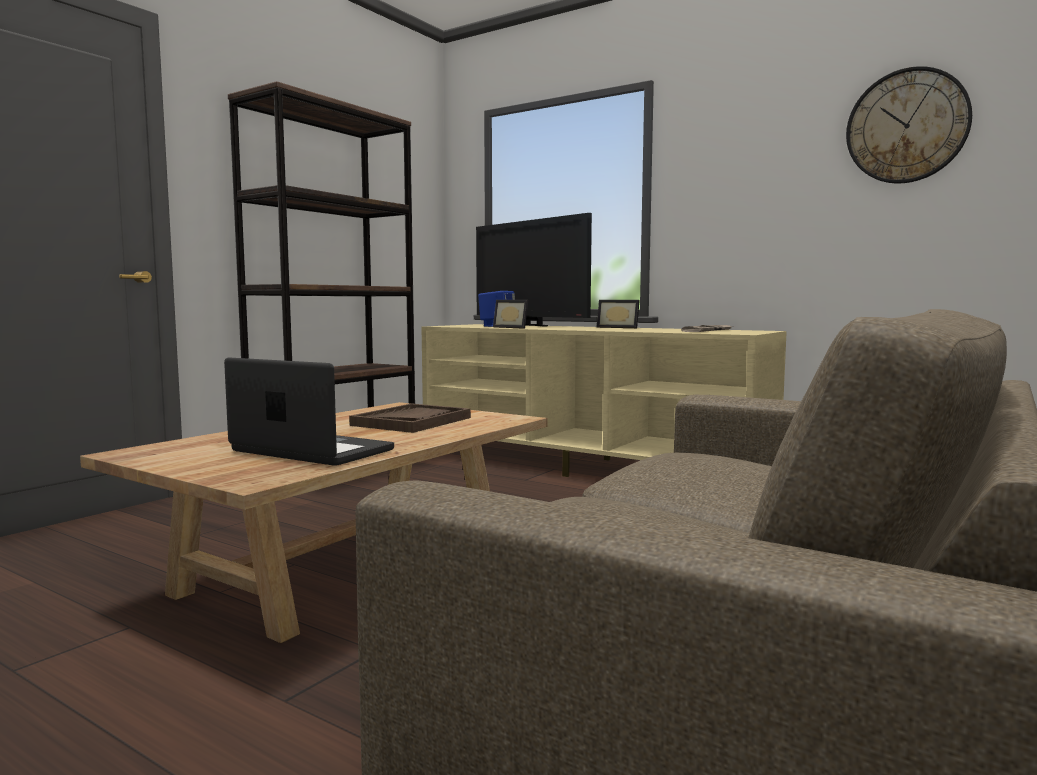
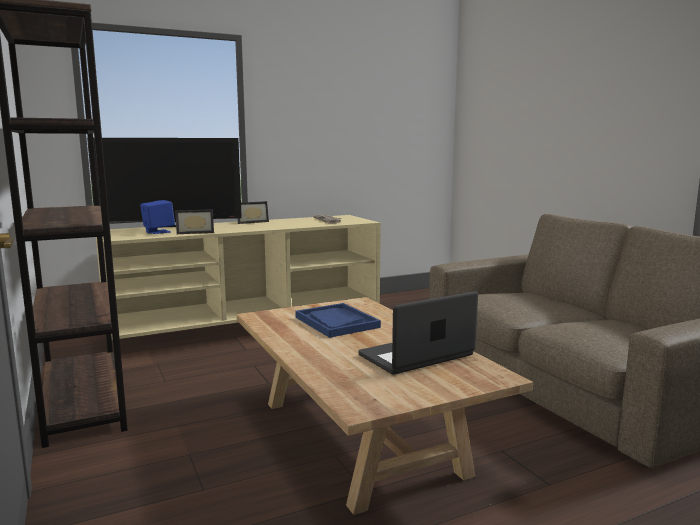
camera: 60 degrees left, 5 degrees up
(412, 421) = (336, 322): brown tray -> blue tray
(907, 126) = (389, 98): wall clock -> none

